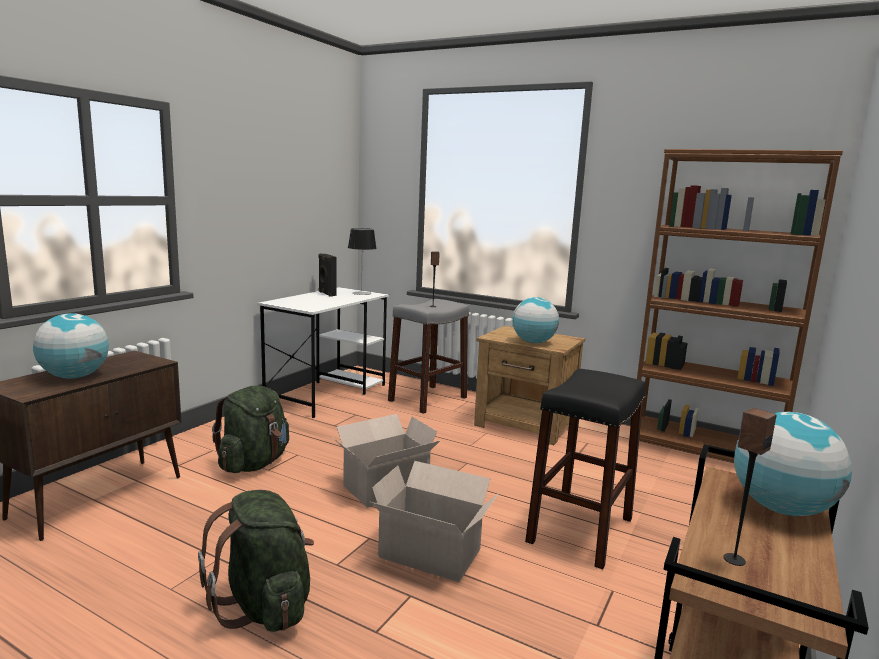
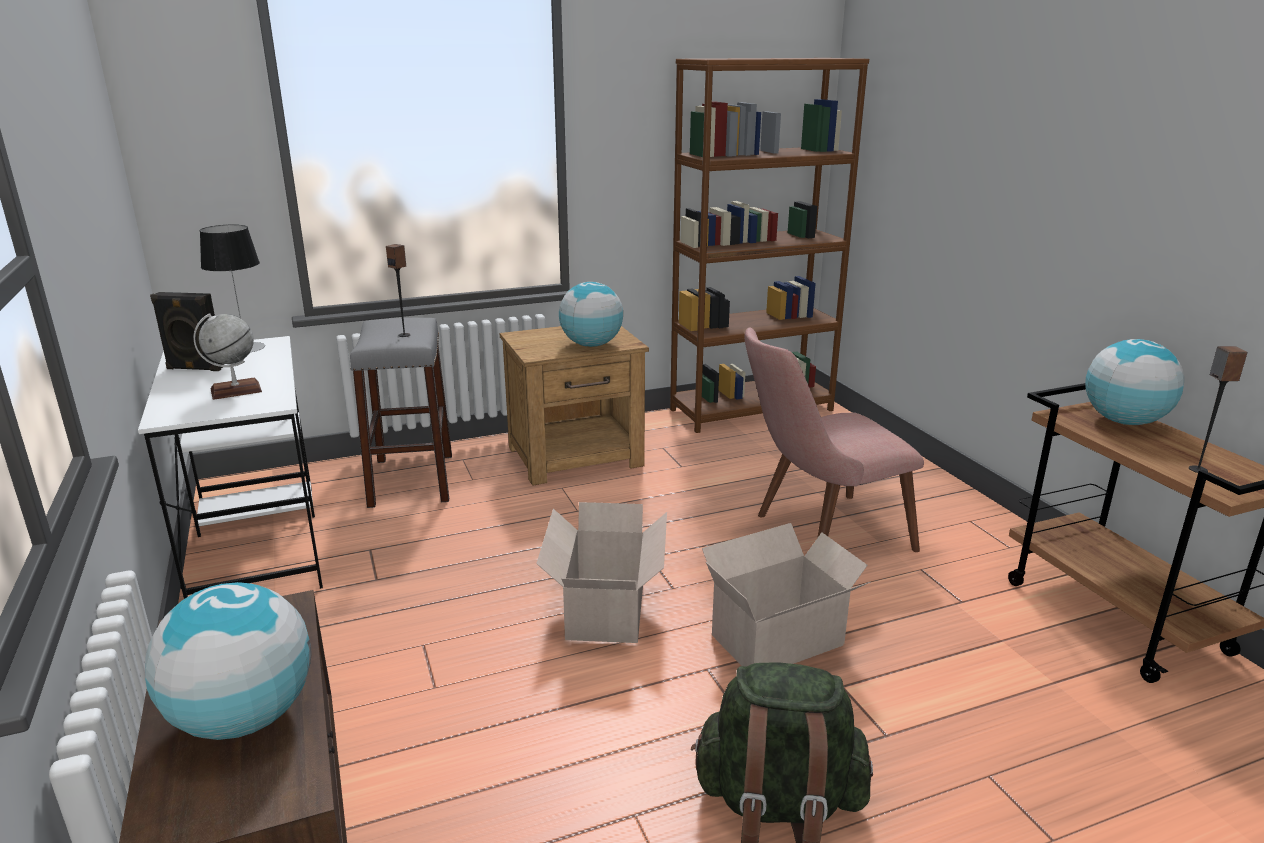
camera: 50 degrees left, 10 degrees up
(254, 464) = (397, 695): green backpack -> none
(315, 302) = (236, 390): none -> globe
(580, 530) = (817, 535): black stool -> pink chair

